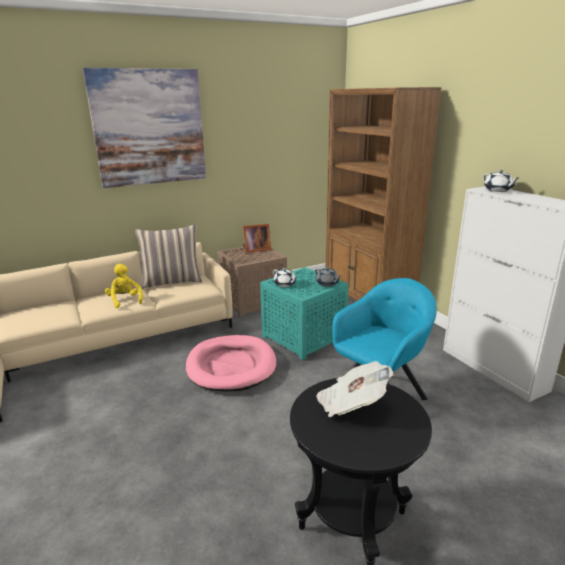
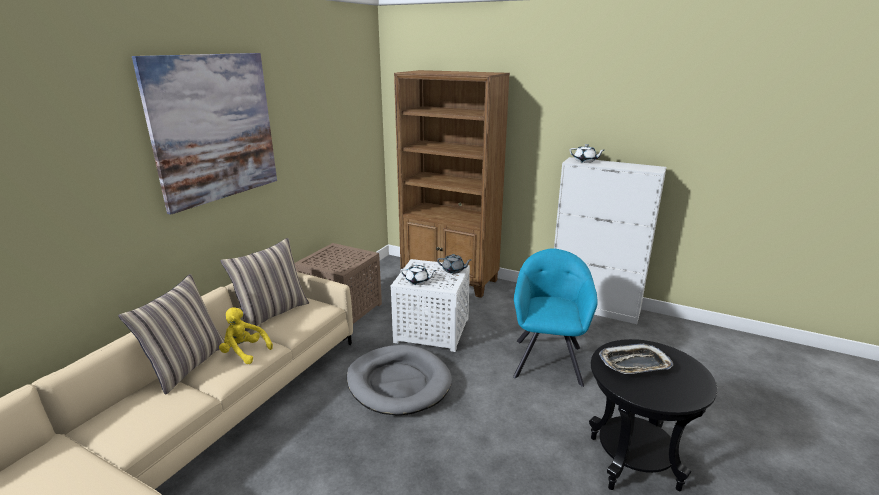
camera: 35 degrees left, 0 degrees up
(88, 298) = (187, 365): none -> pillow
(231, 366) = (398, 383): pink dog bed -> grey dog bed
(255, 250) = (336, 252): picture frame -> none
(305, 337) = (433, 329): turquoise side table -> white side table
(351, 404) = (634, 364): newspaper -> tray

